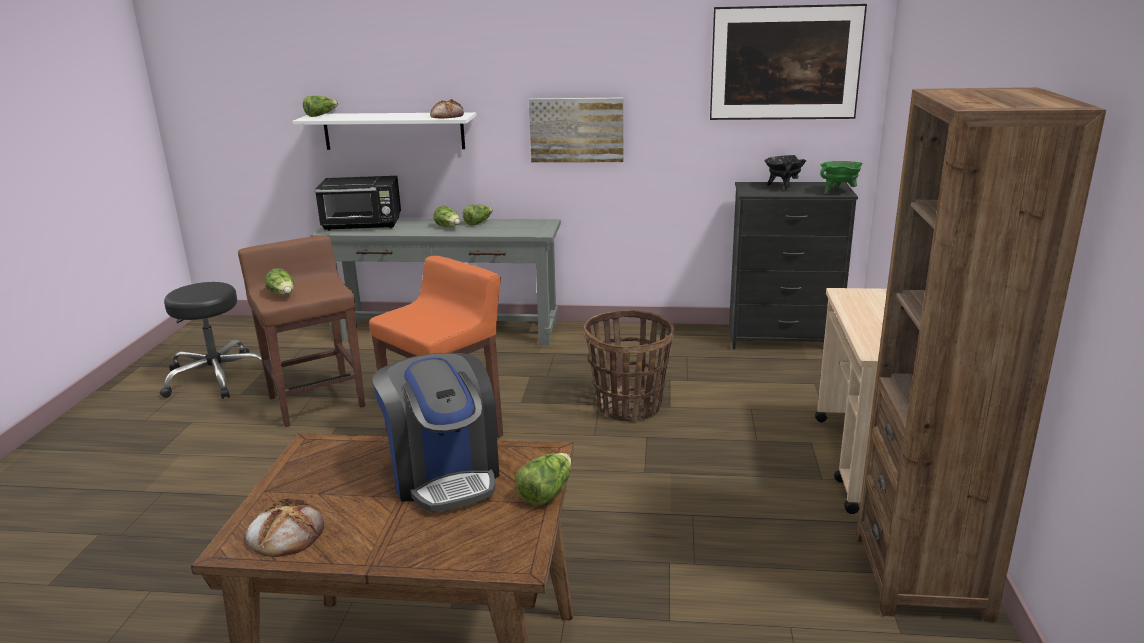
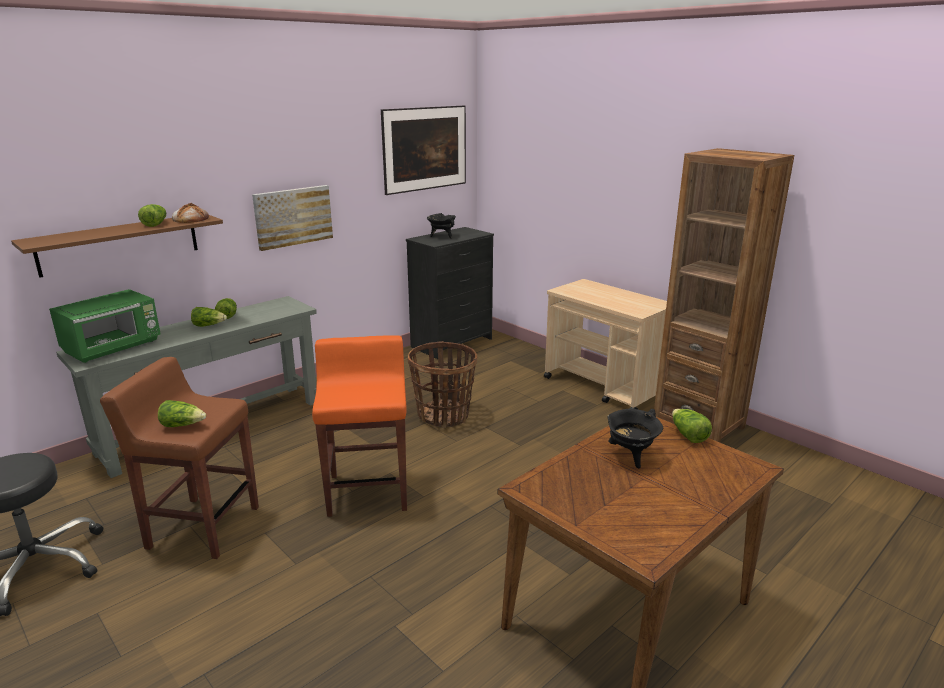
camera: 50 degrees left, 0 degrees up
(286, 534) = (648, 532): bread -> none
(321, 115) = (38, 239): lettuce -> lettuce (155, 224)
(363, 225) = (114, 347): black microwave -> green microwave
(393, 131) = (120, 244): white shelf -> brown shelf
(444, 474) = (631, 456): coffee machine -> black cooking pot
(839, 192) = (478, 233): green cooking pot -> none

